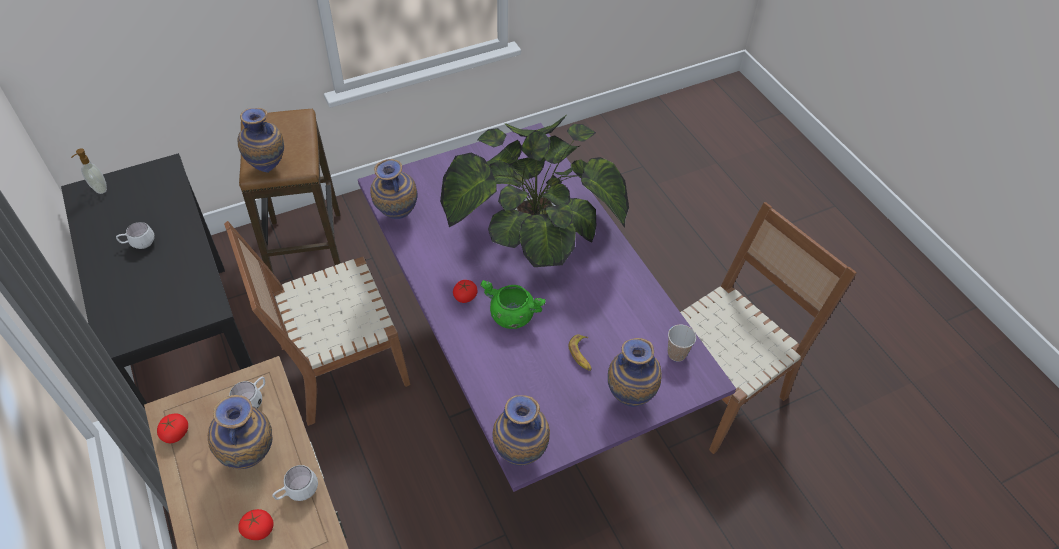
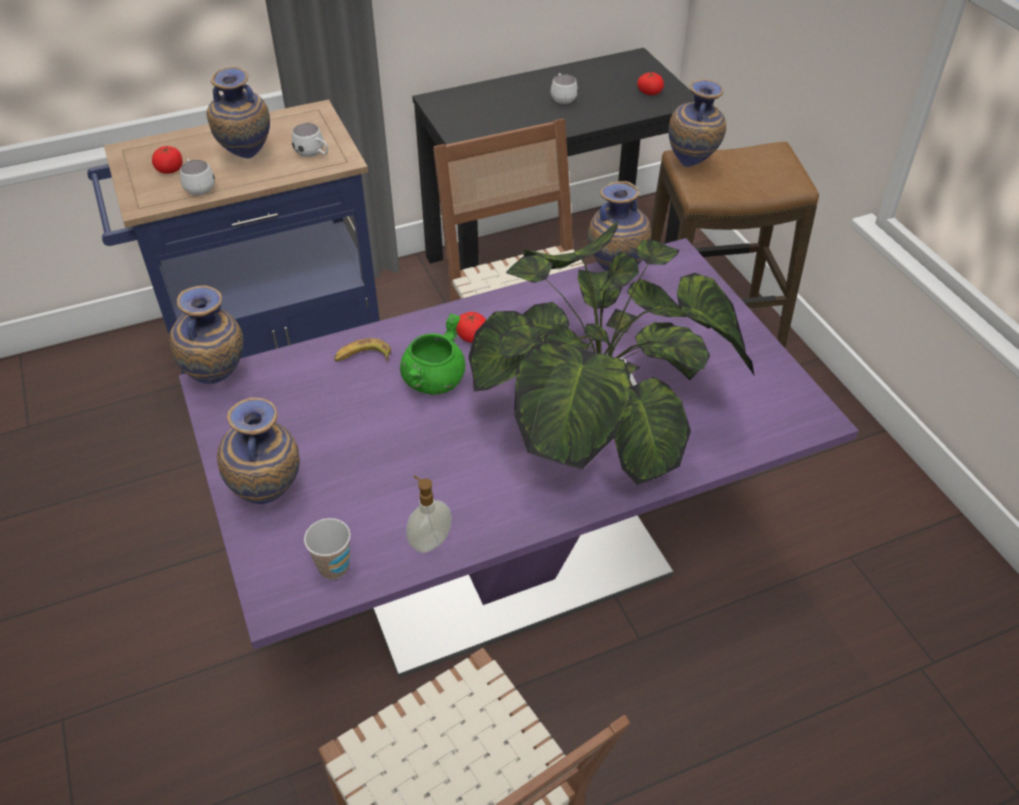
camera: 95 degrees right, 5 degrees down
(99, 189) = (641, 67): soap dispenser -> soap dispenser (429, 541)
(175, 433) = (290, 117): tomato -> tomato (649, 92)
(581, 355) = (354, 450): banana -> banana (363, 357)

